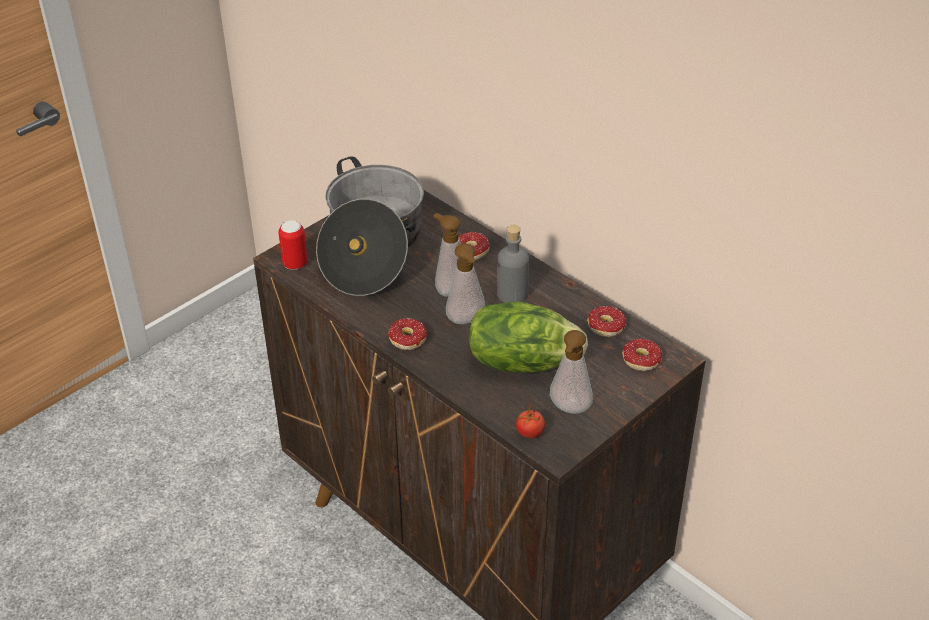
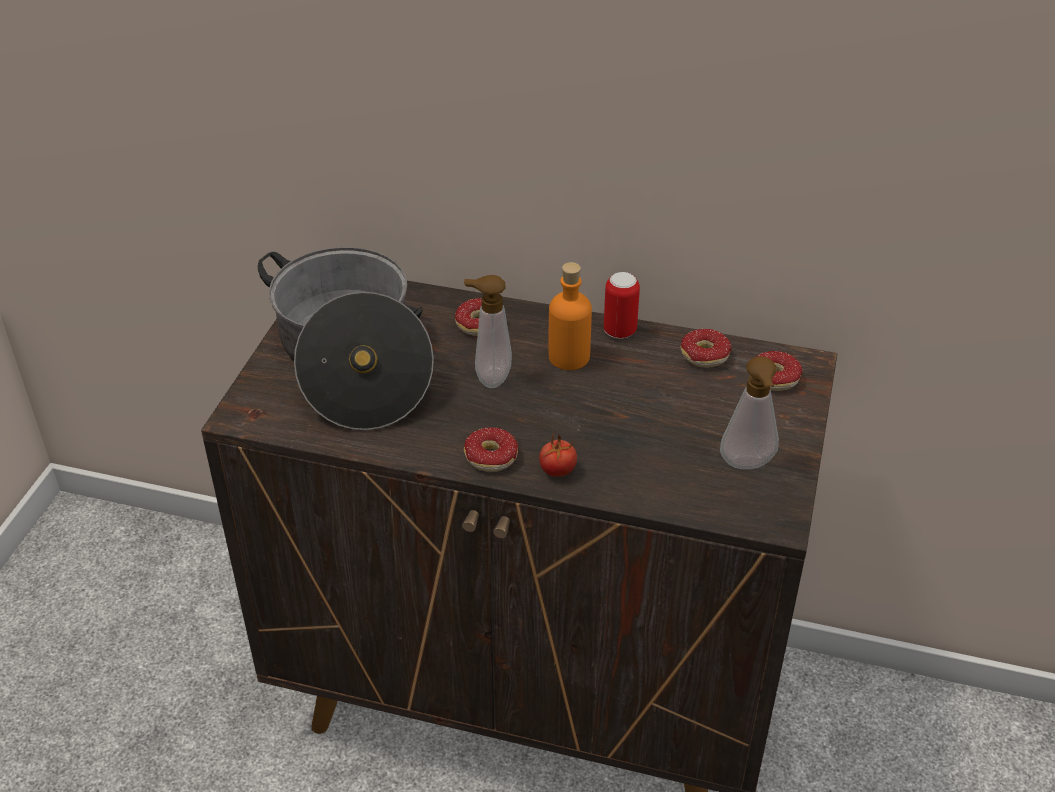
camera: 30 degrees left, 0 degrees up
(295, 264) = (267, 417): can -> can (619, 331)
(466, 321) = (542, 407): soap dispenser -> none
(512, 294) = (569, 357): grey bottle -> orange bottle
(522, 361) = (647, 430): lettuce -> none
(529, 433) = (729, 511): tomato -> tomato (557, 471)

